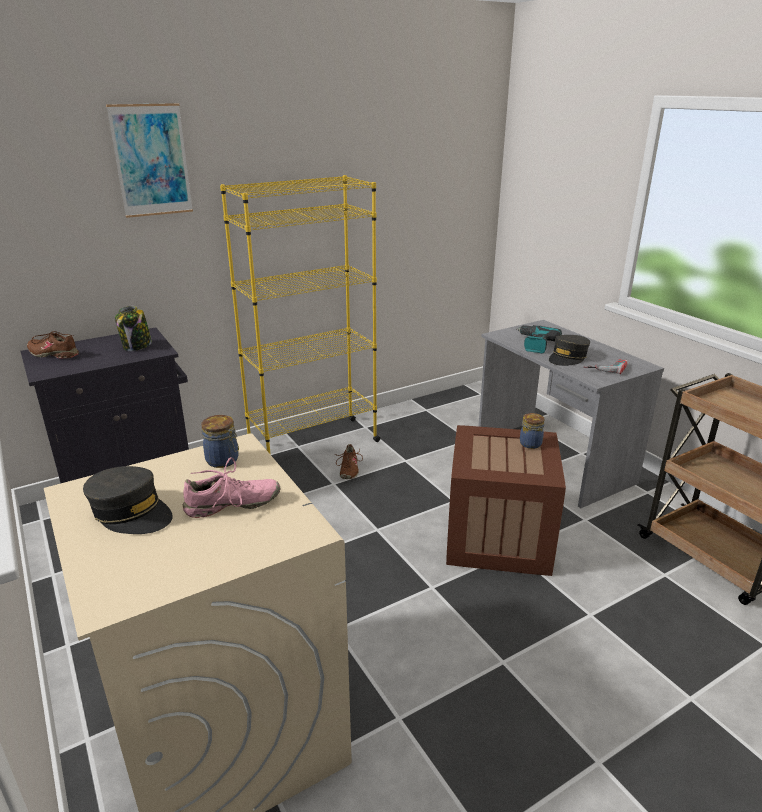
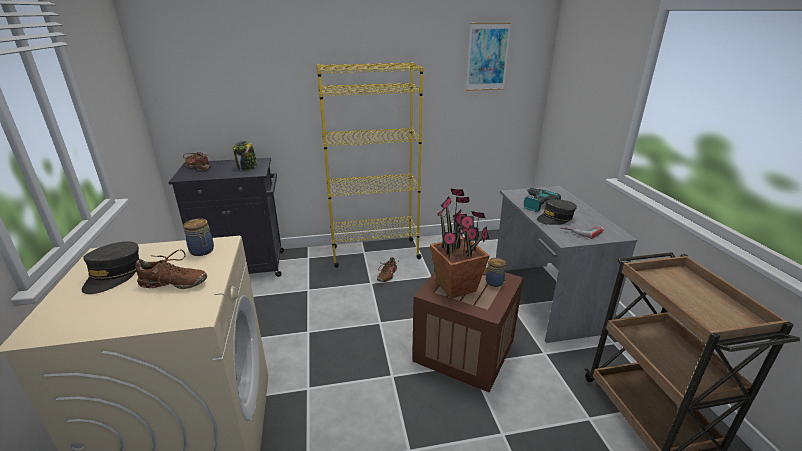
camera: 20 degrees right, 0 degrees up
(131, 512) = (114, 275): grey cap -> grey cap turned 45 degrees clockwise
(151, 161) = (271, 45): picture -> picture (487, 57)
(232, 505) = (173, 284): pink shoe -> brown shoe
(493, 457) = (457, 287): none -> potted plant

